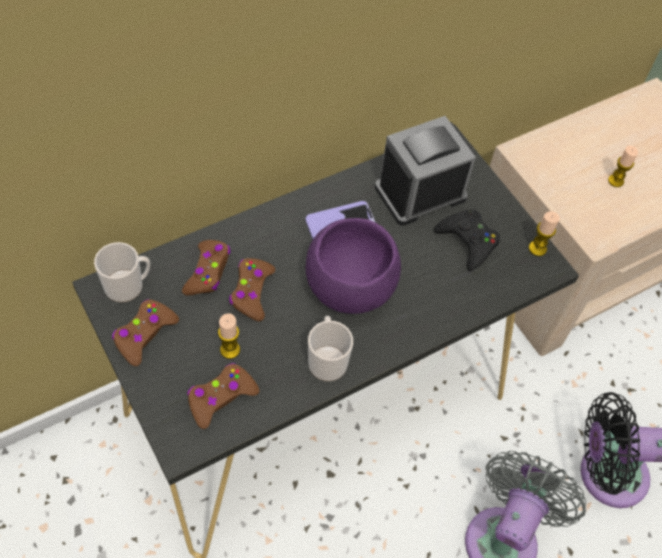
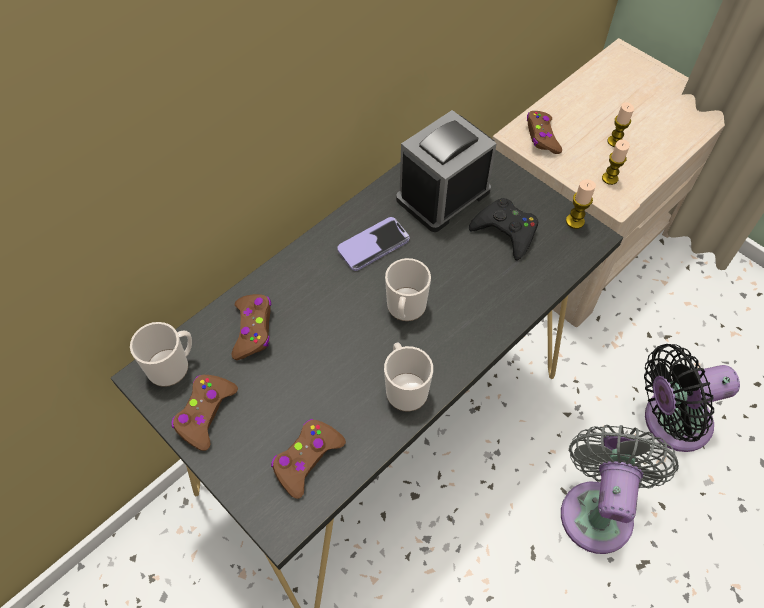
camera: 10 degrees left, 0 degrees up
(230, 350) = (301, 405): candle -> candle (610, 178)
(252, 292) = (305, 339): brown game controller -> brown game controller (542, 137)
(350, 289) = (405, 309): purple bowl -> mug

